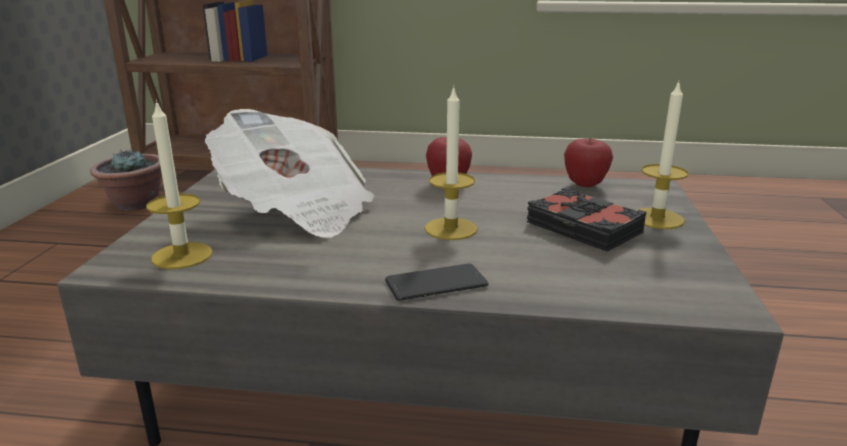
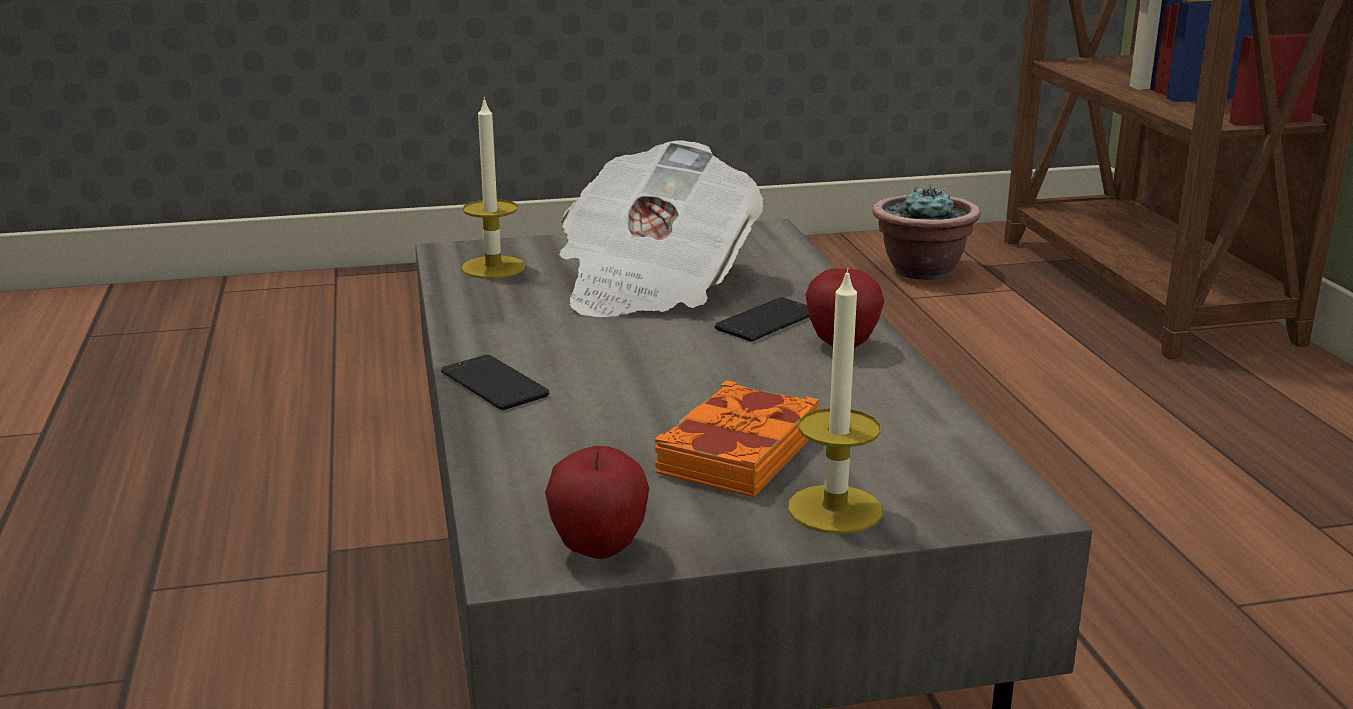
camera: 70 degrees right, 0 degrees up
(396, 192) = (767, 321): none -> phone
(451, 229) = (662, 370): candle -> none
(582, 228) = (736, 452): black book -> orange book
(585, 185) = (949, 442): apple -> apple (598, 550)

